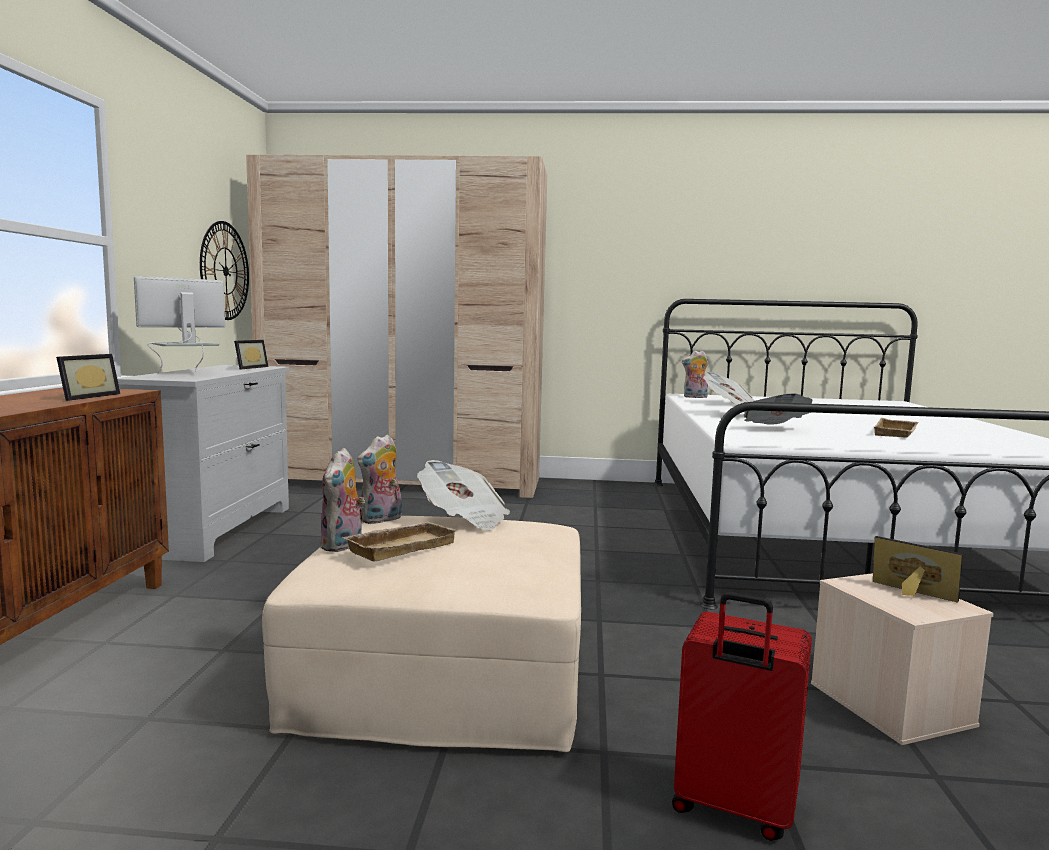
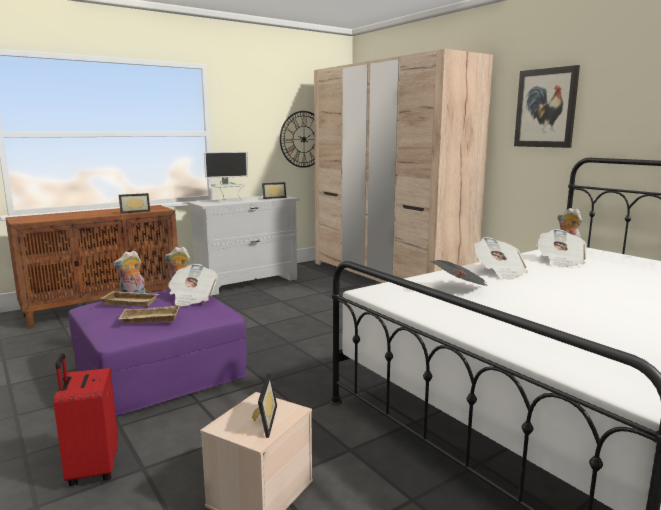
camera: 50 degrees right, 5 degrees up
(186, 373) = (227, 200): monitor -> monitor turned 150 degrees clockwise
(442, 672) = (159, 371): beige ottoman -> purple ottoman
(621, 244) = (545, 108): none -> picture
(897, 433) = (551, 318): beige tray -> beige tray (149, 319)

